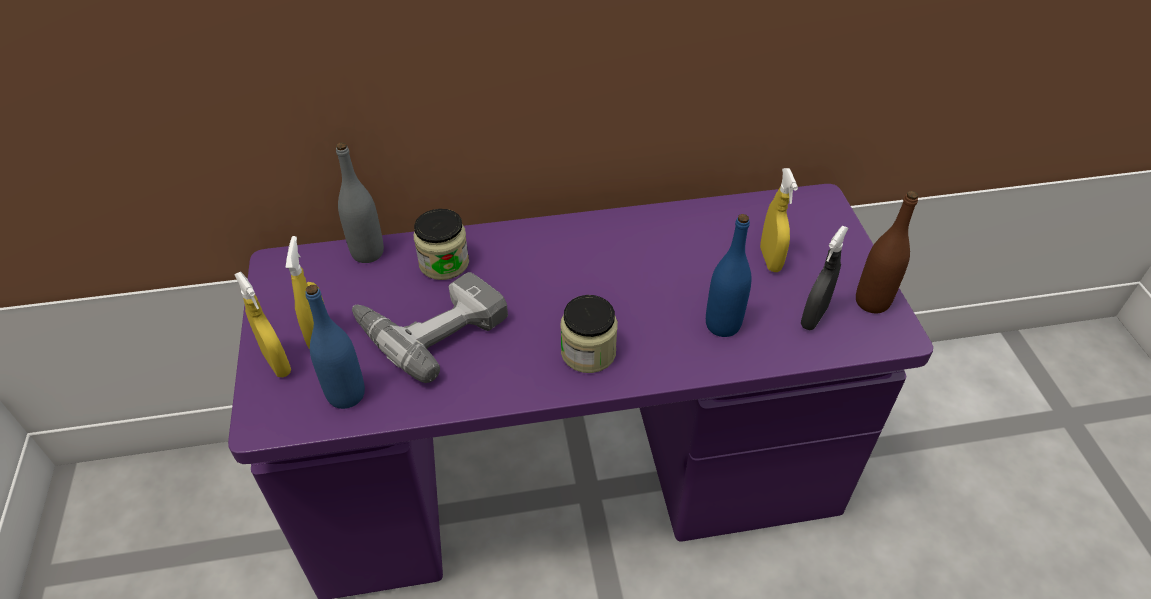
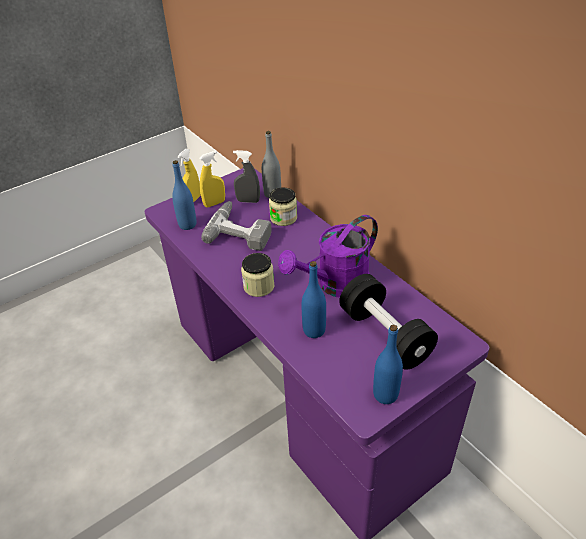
camera: 65 degrees right, 5 degrees down
(645, 267) = (335, 285): none -> purple watering can
(770, 259) = (385, 335): yellow spray bottle -> black dumbbell
(813, 317) = (349, 369): grey spray bottle -> grey spray bottle (248, 201)
(872, 302) = (385, 395): brown bottle -> blue bottle

